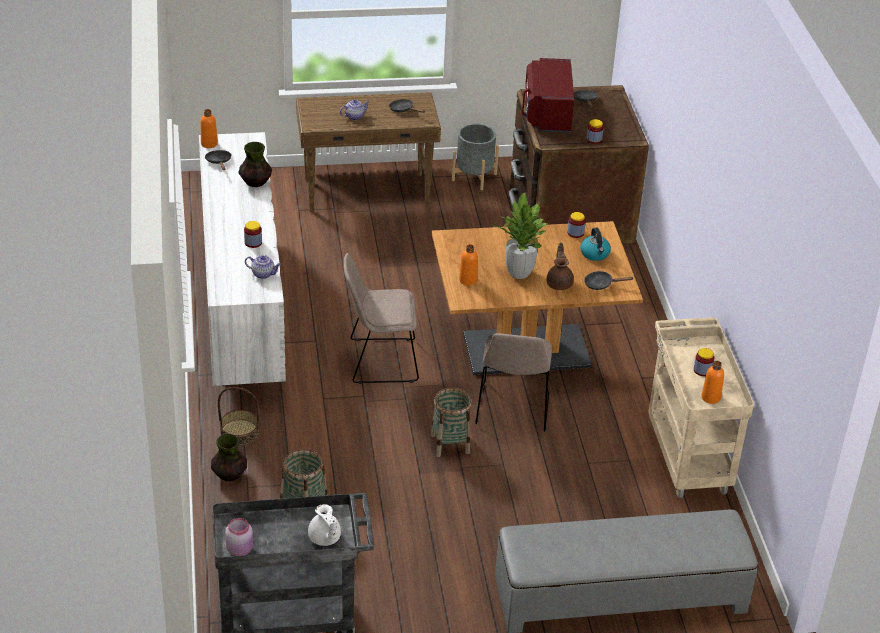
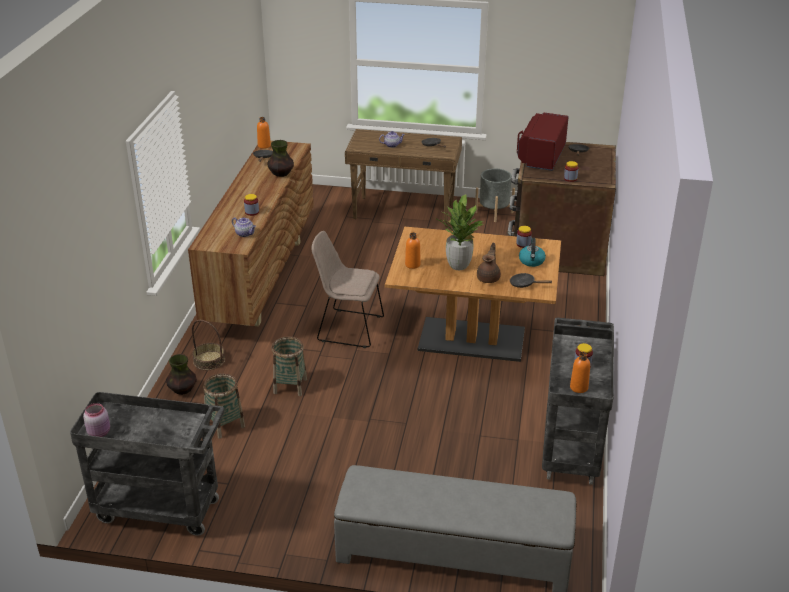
camera: 20 degrees right, 5 degrees down
(241, 314) = (261, 279): white cabinet -> brown cabinet
(324, 538) = (172, 437): white teapot -> none
(450, 444) = (370, 399): basket -> basket (290, 386)
(512, 410) = (436, 382): beige chair -> none
(686, 456) = (571, 446): beige cart -> black cart

